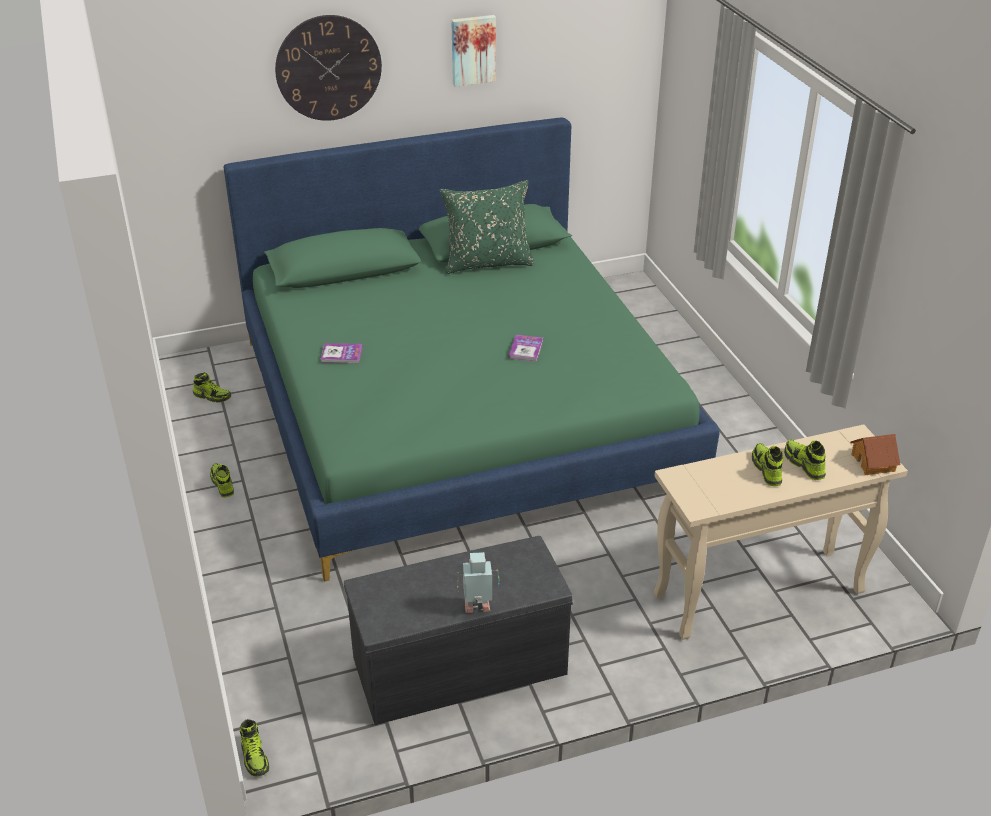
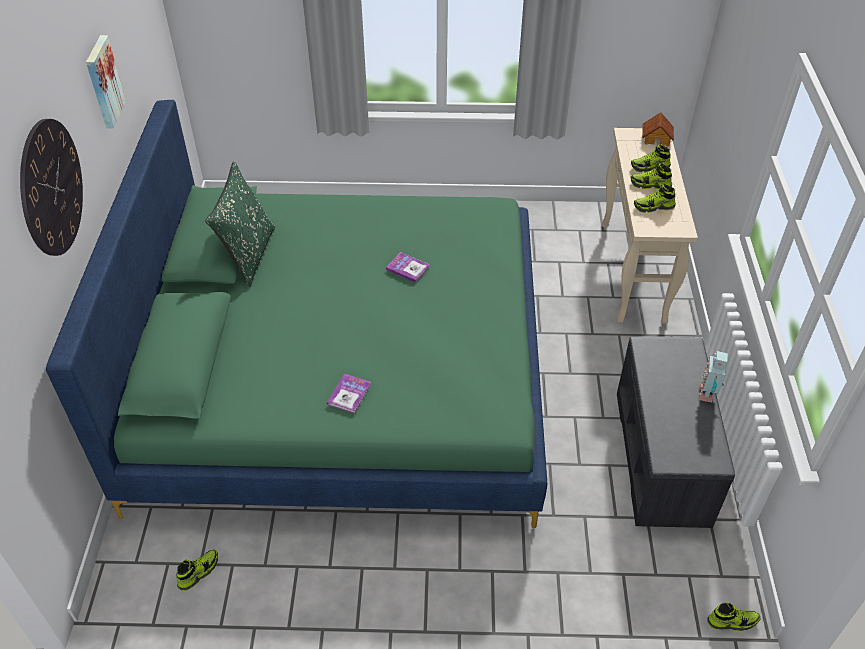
camera: 70 degrees left, 10 degrees up
(222, 484) = (360, 587): shoe -> shoe (653, 207)

